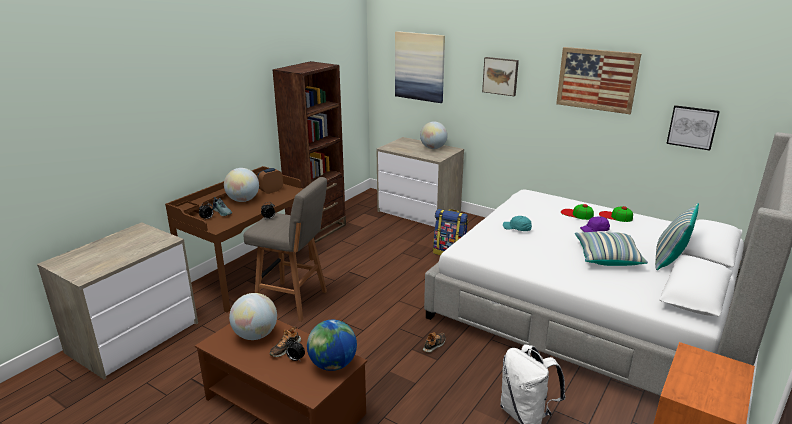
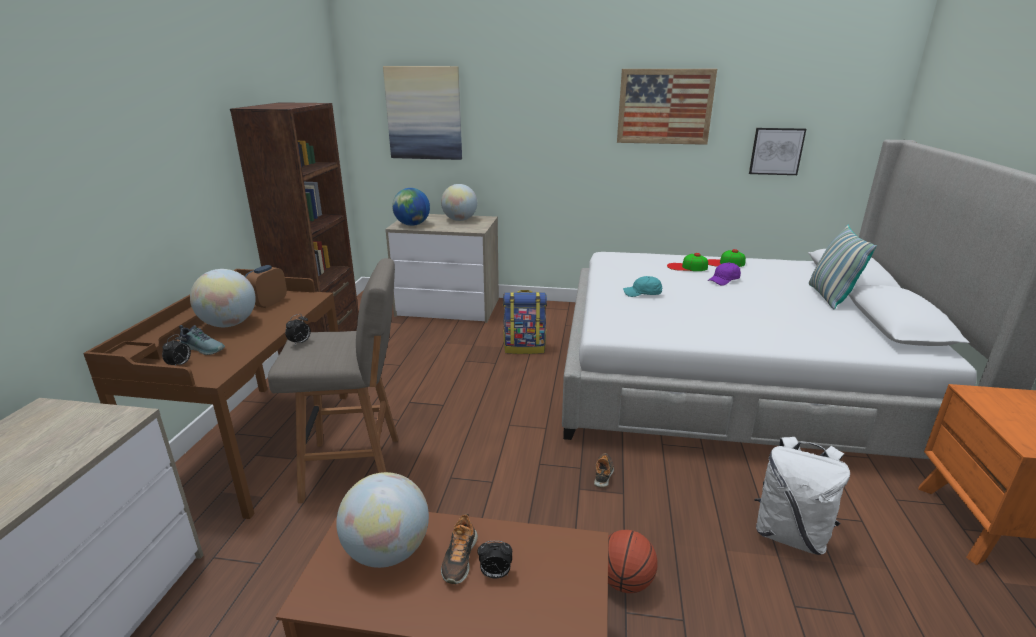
camera: 25 degrees left, 0 degrees up
(333, 365) = (565, 561): globe -> globe (412, 225)
(396, 403) = (625, 581): none -> basketball
(500, 76) = (541, 114): picture -> none
(607, 257) = (770, 306): pillow -> none

